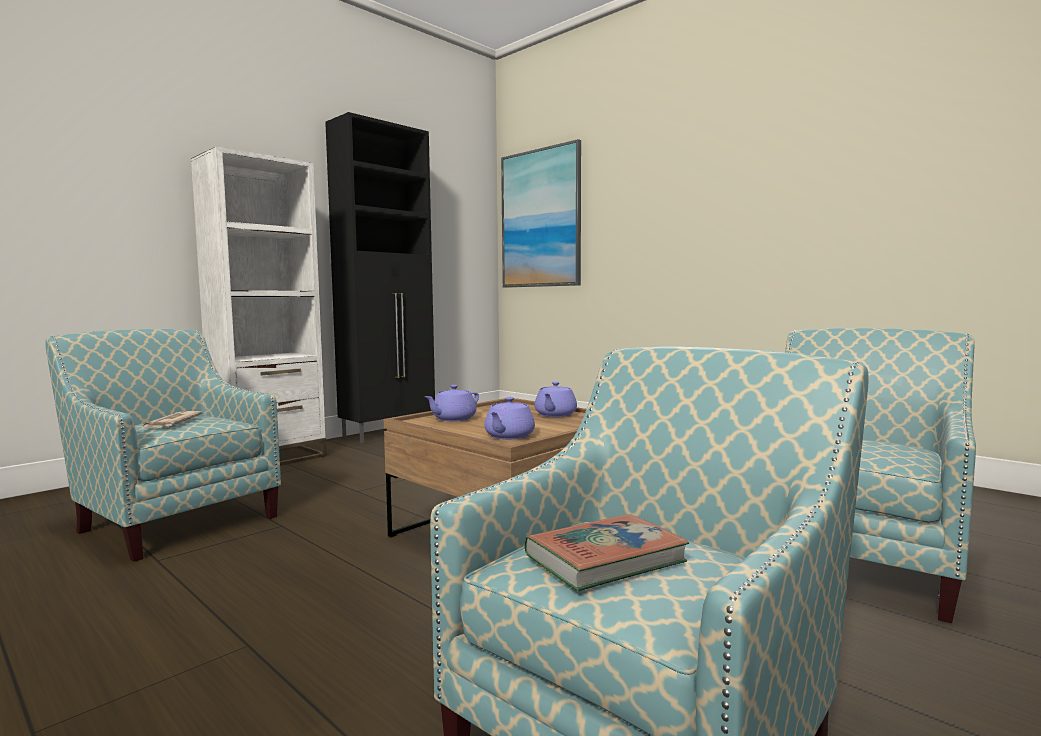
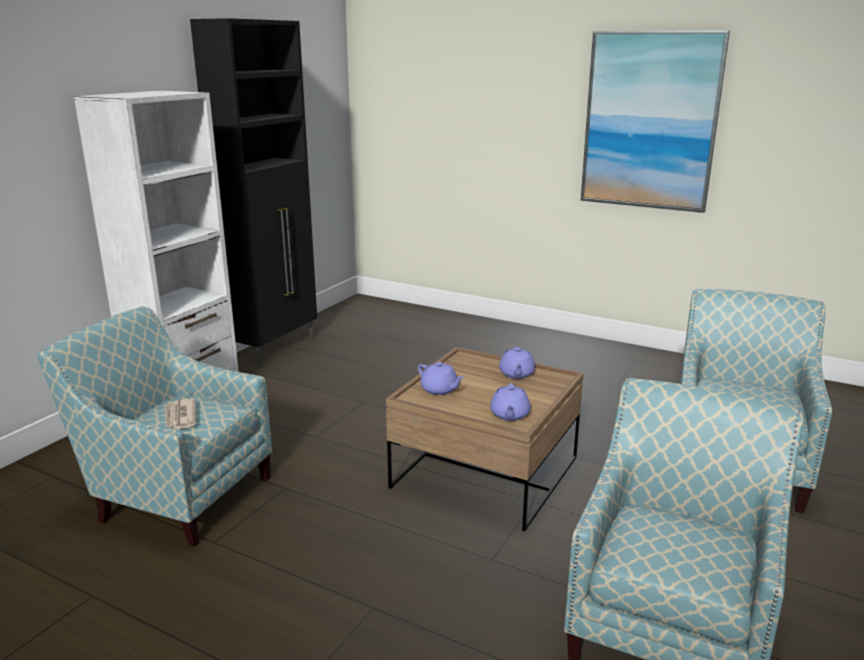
camera: 15 degrees left, 15 degrees up
(453, 419) = (440, 390): purple teapot -> purple teapot turned 75 degrees counterclockwise
(541, 219) = (405, 101): picture -> picture (650, 121)
(605, 559) = (670, 547): book -> none

